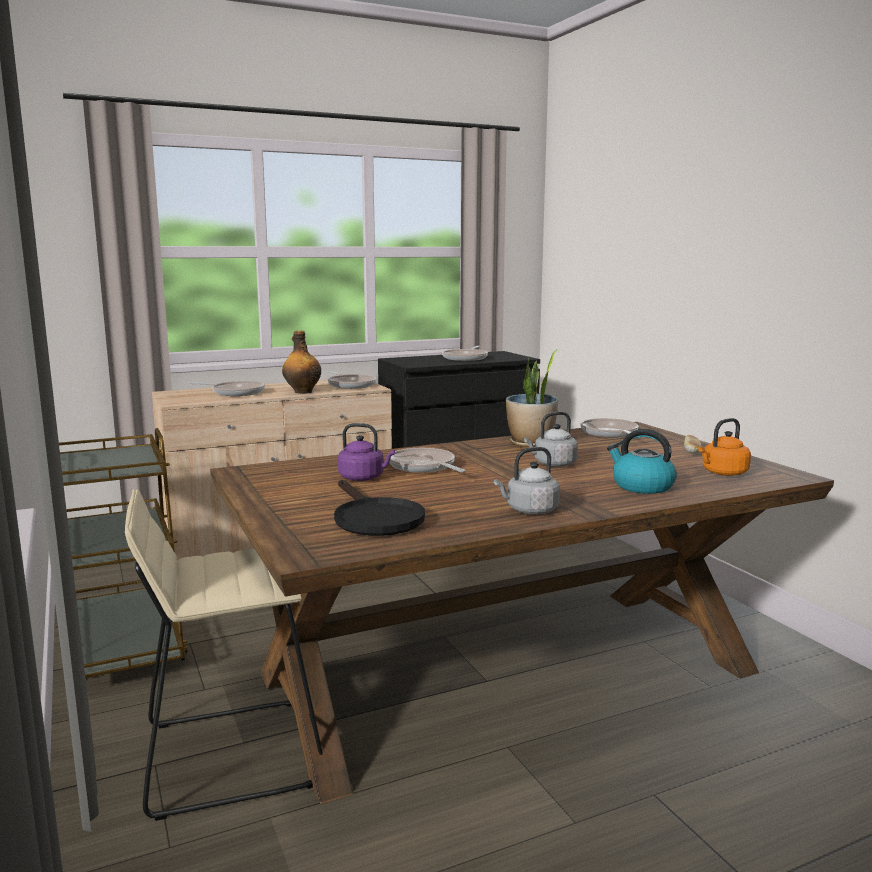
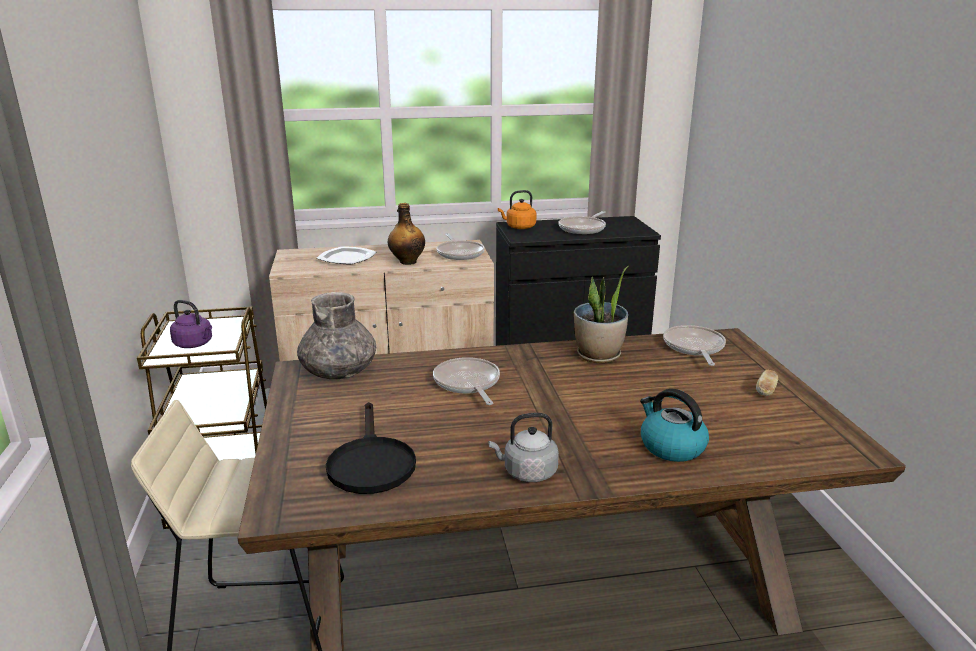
camera: 15 degrees right, 10 degrees up
(235, 392) = (346, 258): frying pan -> plate
(286, 469) = (339, 371): none -> grey vase
(364, 478) = (401, 394): purple kettle -> purple kettle (195, 344)
(553, 464) = (599, 395): grey kettle -> none
(723, 473) = (777, 435): orange kettle -> orange kettle (519, 227)

